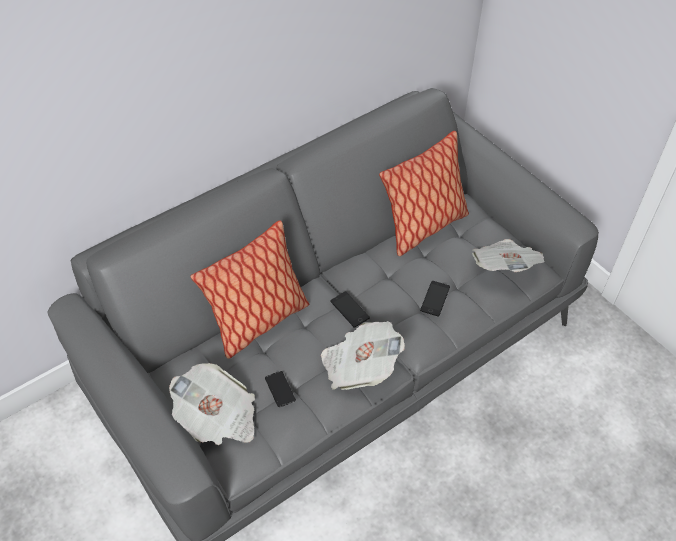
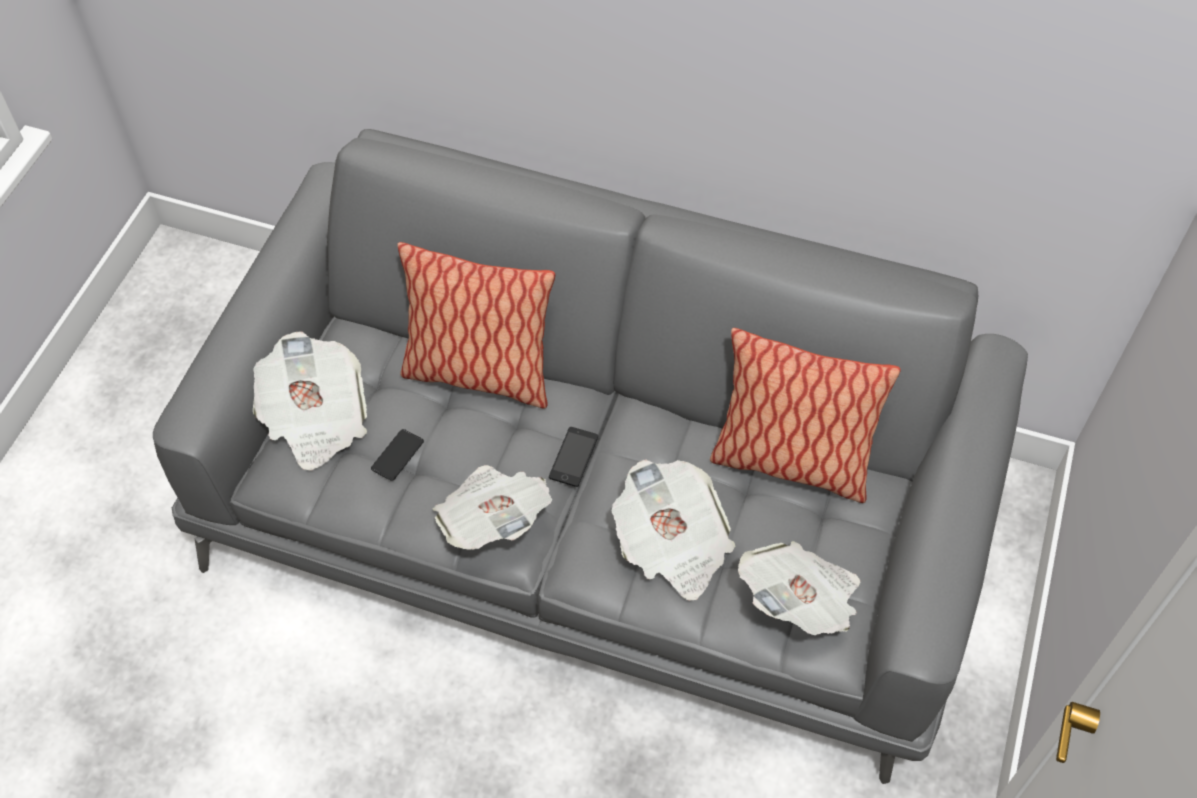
camera: 55 degrees right, 5 degrees up
(435, 298) = (672, 545): phone -> newspaper

